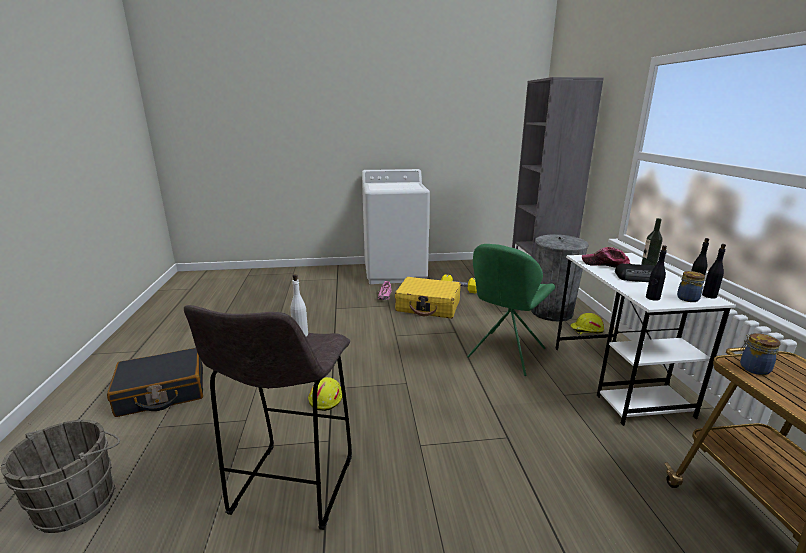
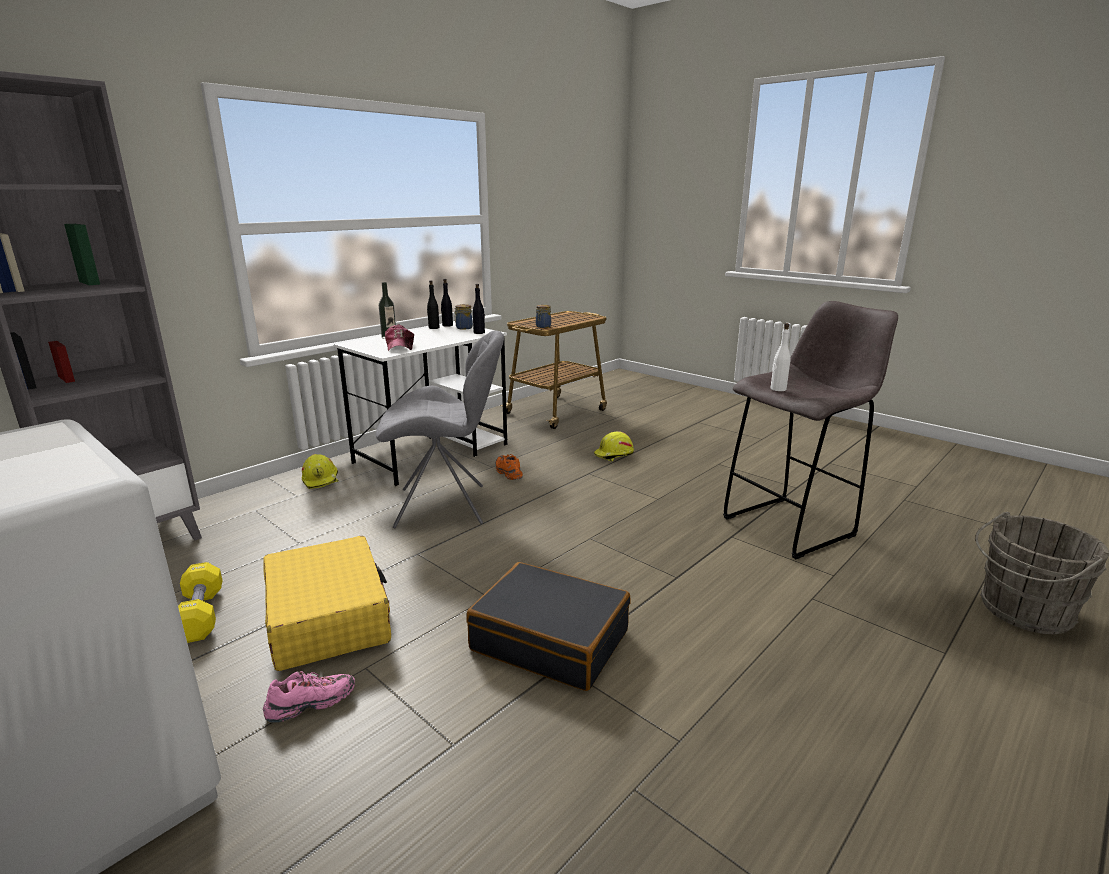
camera: 130 degrees left, 0 degrees up
(162, 392) = (953, 722): black suitcase -> black suitcase (550, 640)
(326, 398) = (695, 570): yellow hard hat -> yellow hard hat (614, 455)
(505, 354) = (445, 506): green chair -> grey chair
(543, 396) = (508, 473): none -> orange shoe
(551, 312) = (270, 508): grey trash can -> none
(639, 277) = (429, 337): radio -> none

